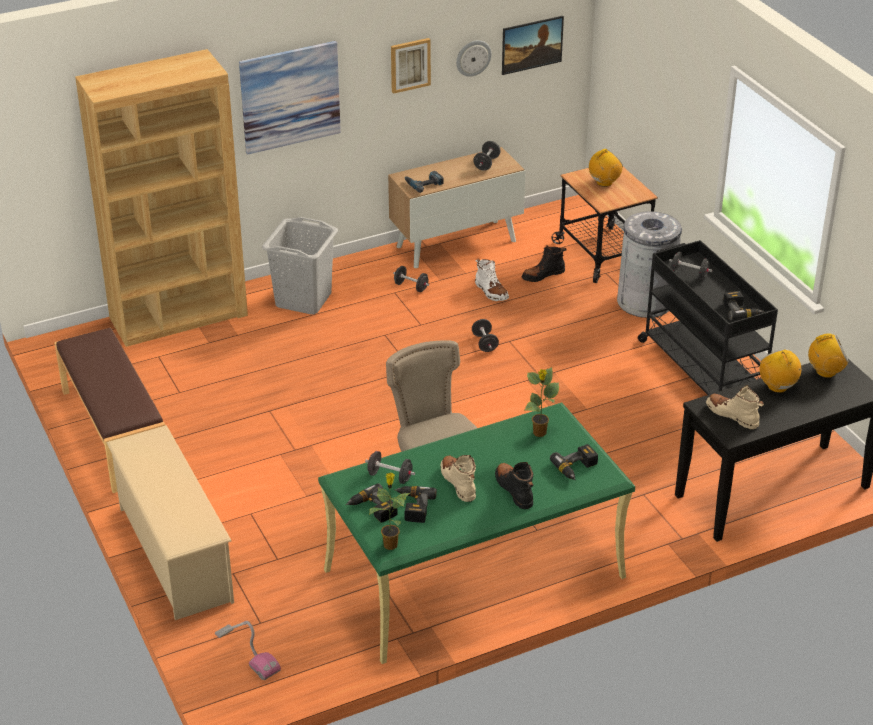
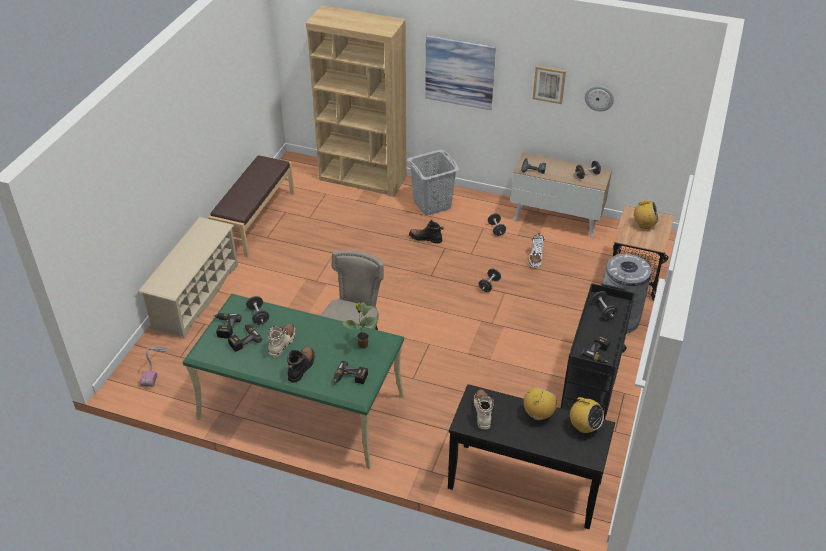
camera: 45 degrees right, 5 degrees up
(390, 544) = (205, 351): potted plant -> none
(531, 56) = (647, 115): picture -> none
(543, 275) = (579, 266): black boot -> black boot (425, 238)

